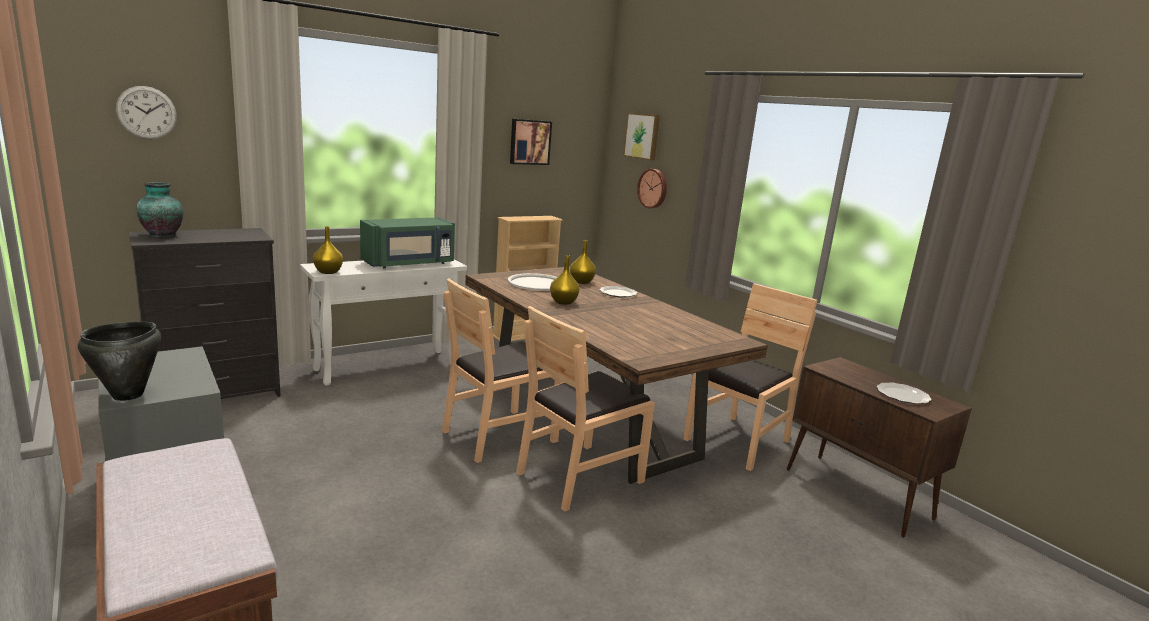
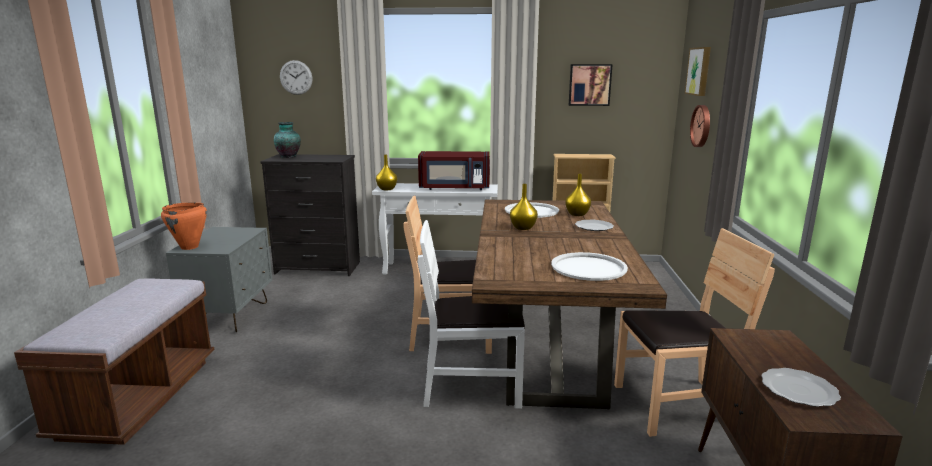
camera: 40 degrees right, 0 degrees up
(128, 395) = (189, 247): black cooking pot -> orange cooking pot
(409, 264) = (454, 188): green microwave -> red microwave
(579, 476) = (472, 385): brown chair -> white chair
(683, 332) = (588, 268): none -> white tray

